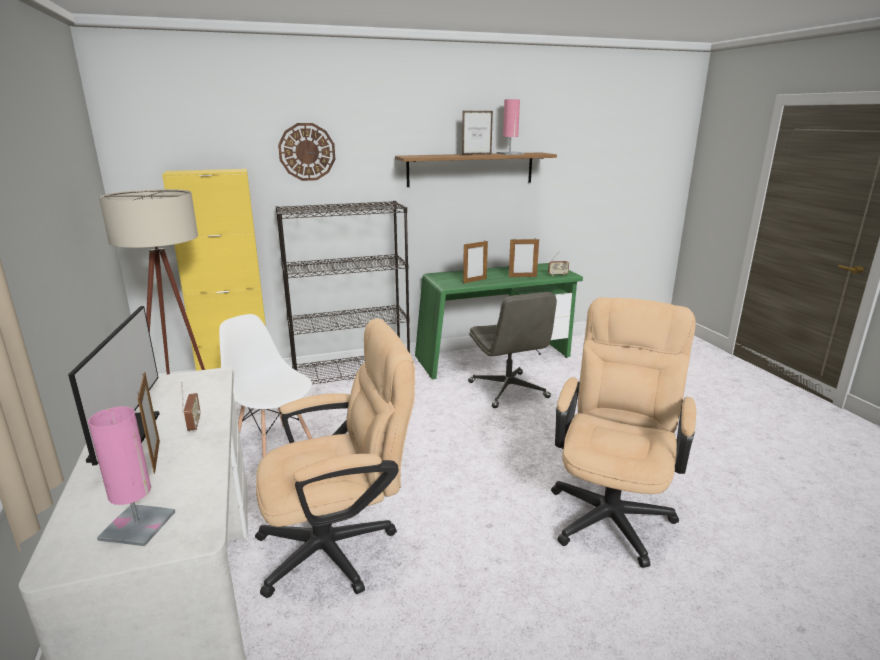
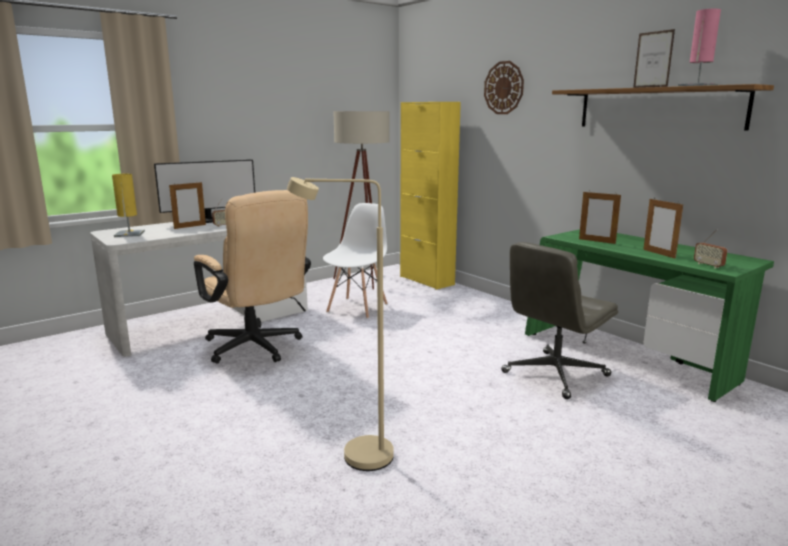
camera: 70 degrees right, 5 degrees down
(138, 525) = (129, 234): pink table lamp -> yellow table lamp
(352, 375) = (493, 306): black bookcase -> none
(612, 510) = (354, 456): beige office chair -> beige floor lamp

